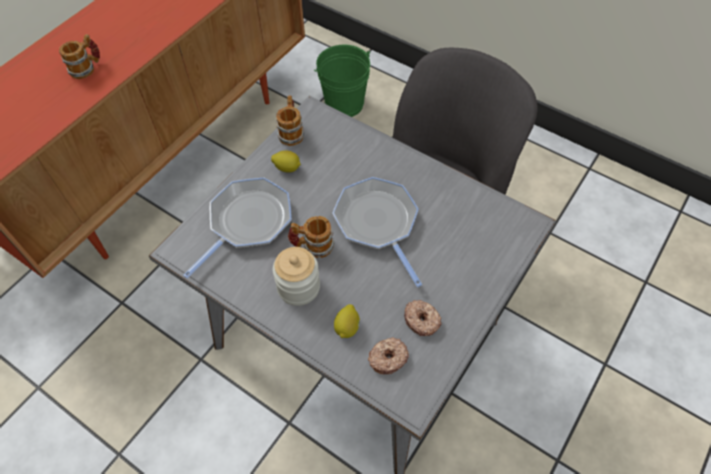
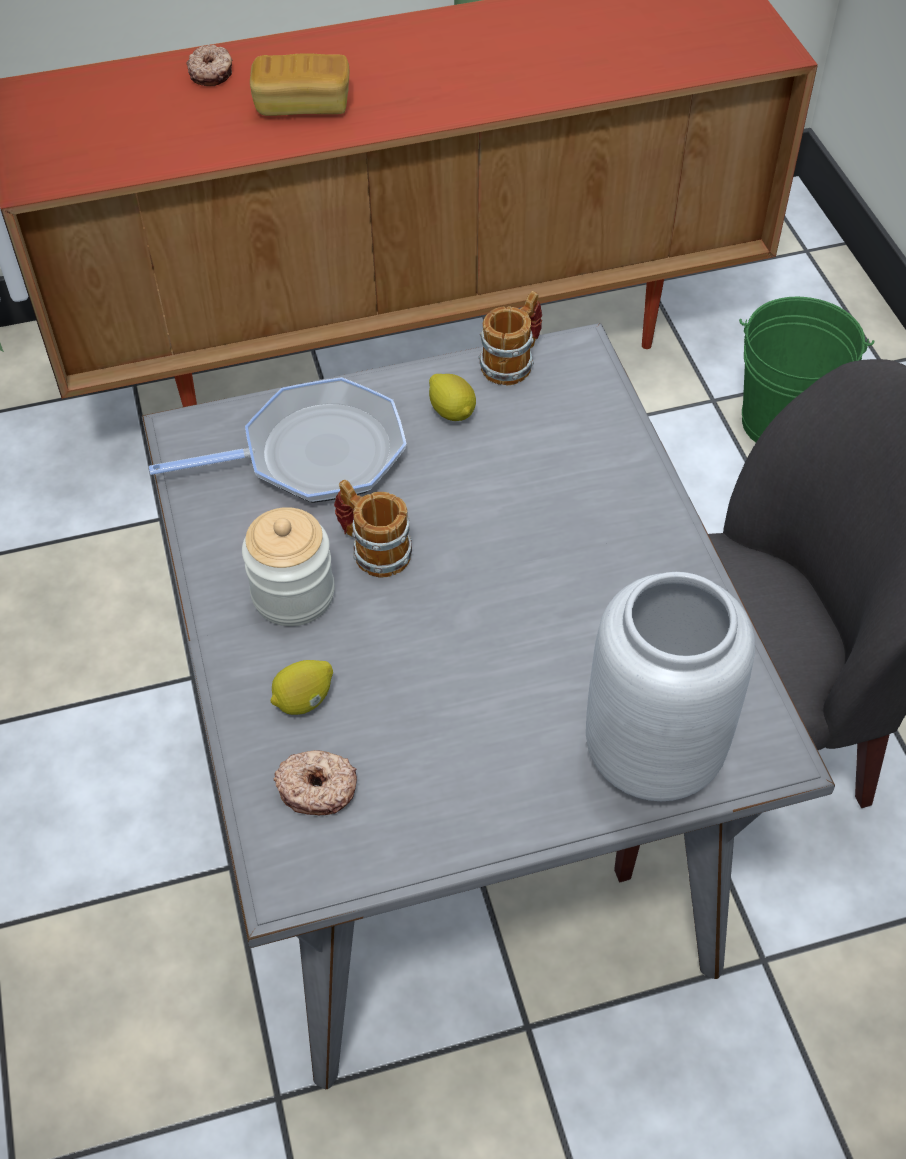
camera: 40 degrees right, 5 degrees down
(87, 68) = (303, 105): mug -> bread
(378, 223) = (508, 582): frying pan -> none
(421, 320) = (426, 772): donut -> donut (212, 73)
(490, 251) = (652, 750): none -> grey vase

